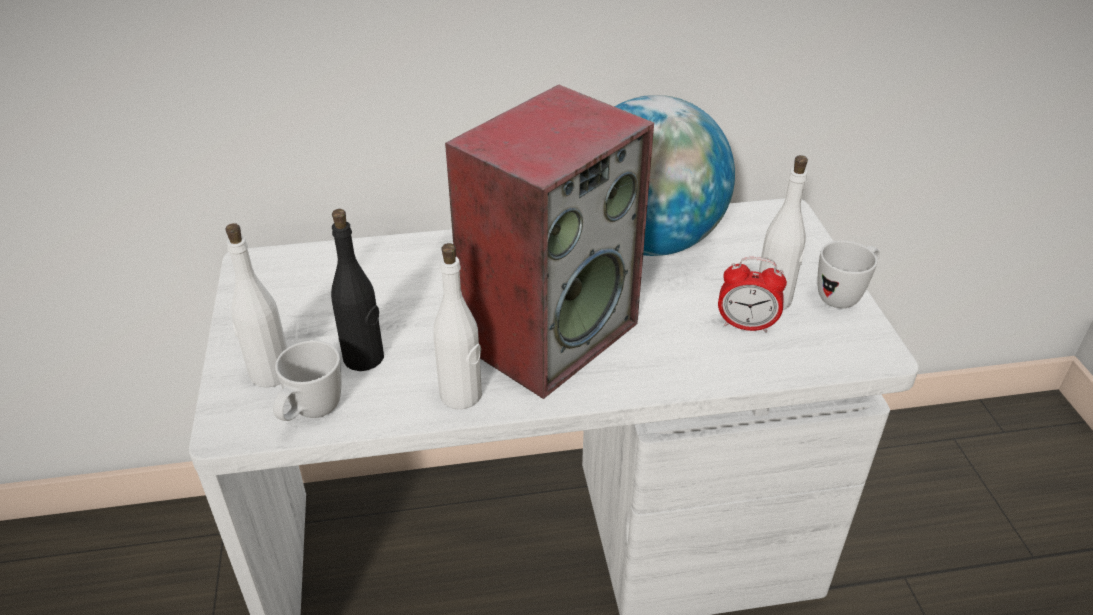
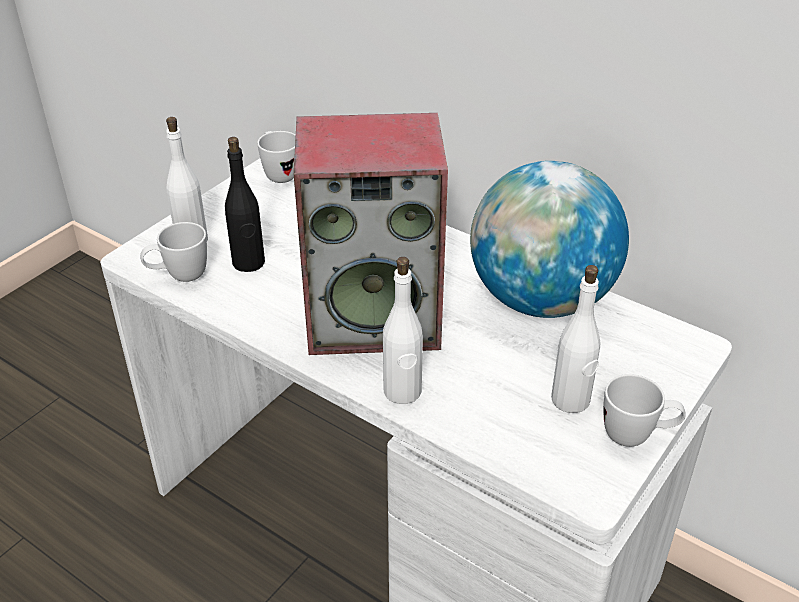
camera: 45 degrees right, 0 degrees up
(267, 263) = (279, 173): none -> white mug
(461, 395) = (267, 320): white bottle -> white bottle (402, 391)
(746, 325) = (518, 403): alarm clock -> none

